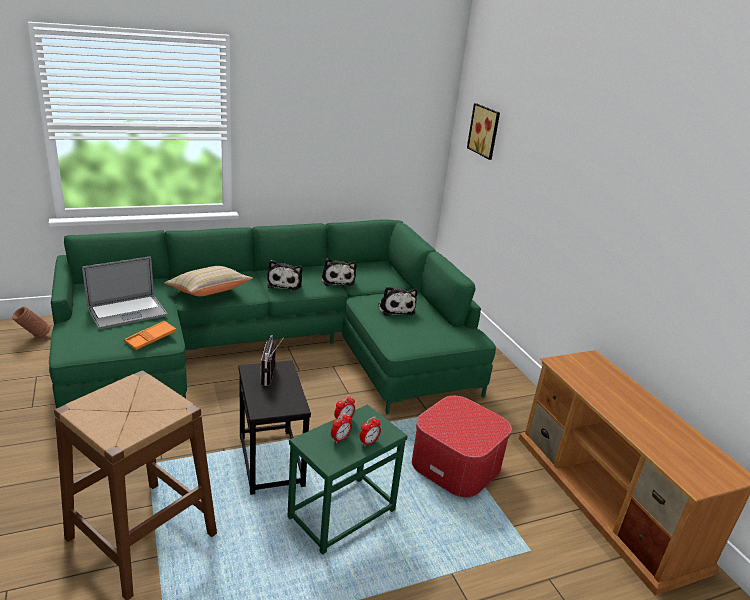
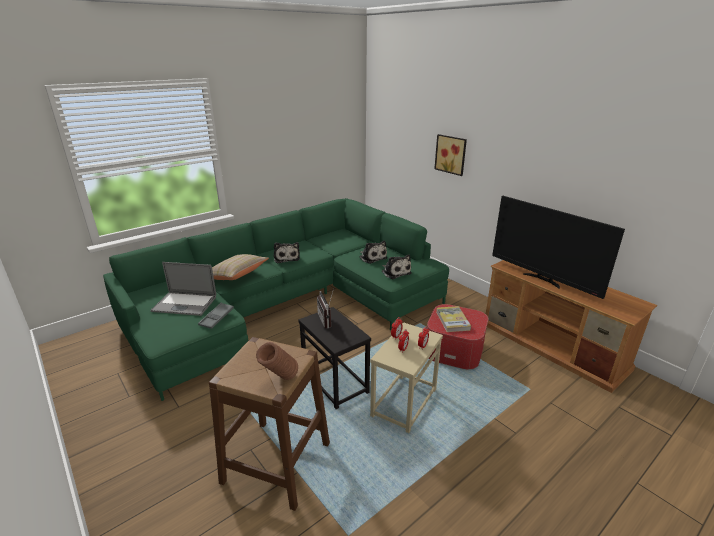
camera: 15 degrees left, 0 degrees up
(34, 337) = (97, 345): brown vase -> brown vase (280, 380)
(127, 312) = (184, 304): laptop -> laptop turned 60 degrees clockwise
(151, 338) = (216, 318): orange tray -> grey tray
(337, 280) = (320, 247): plush toy -> plush toy (395, 272)
(341, 513) = (403, 402): green side table -> beige side table
(456, 422) = (452, 320): none -> book
(485, 131) = (396, 125): picture -> picture (451, 154)
(603, 397) = (543, 280): none -> television

